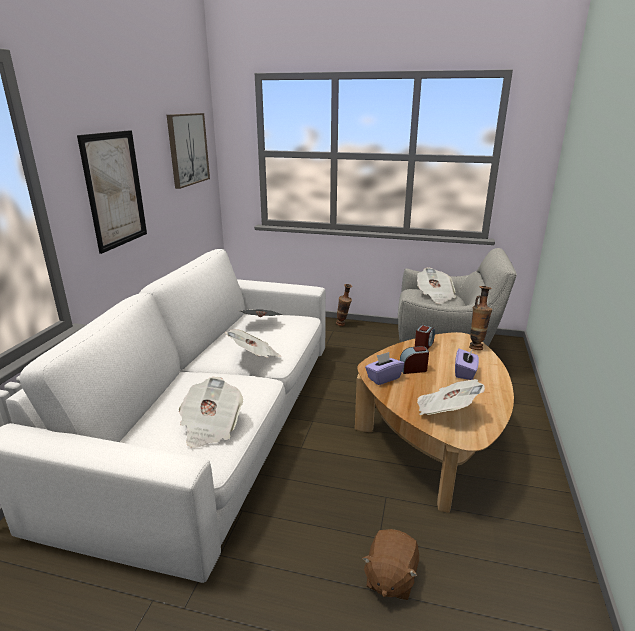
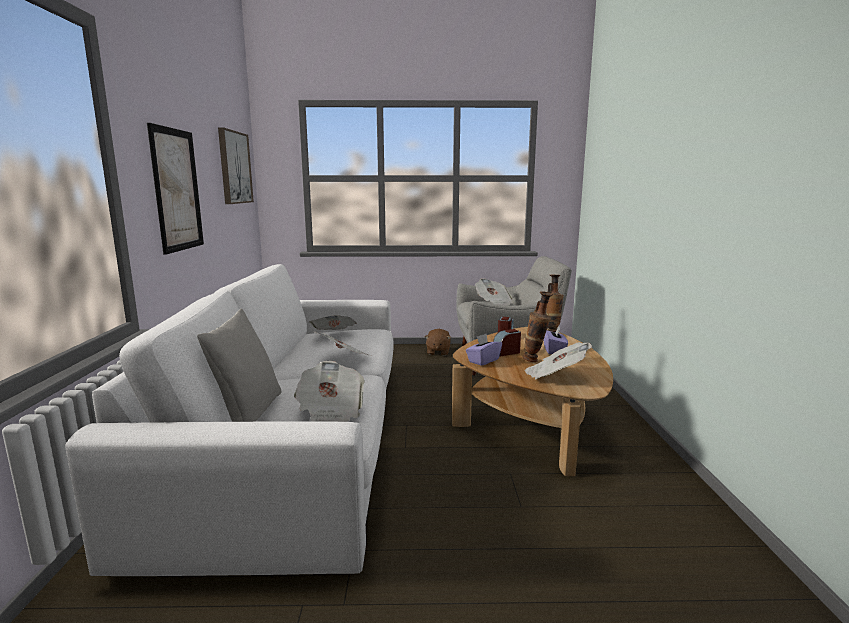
camera: 15 degrees left, 10 degrees down
(147, 415) = (248, 415): none -> grey pillow
(343, 325) = (399, 349): vase -> vase (535, 361)
(390, 578) = (548, 535): brown plush toy -> brown plush toy (437, 352)

